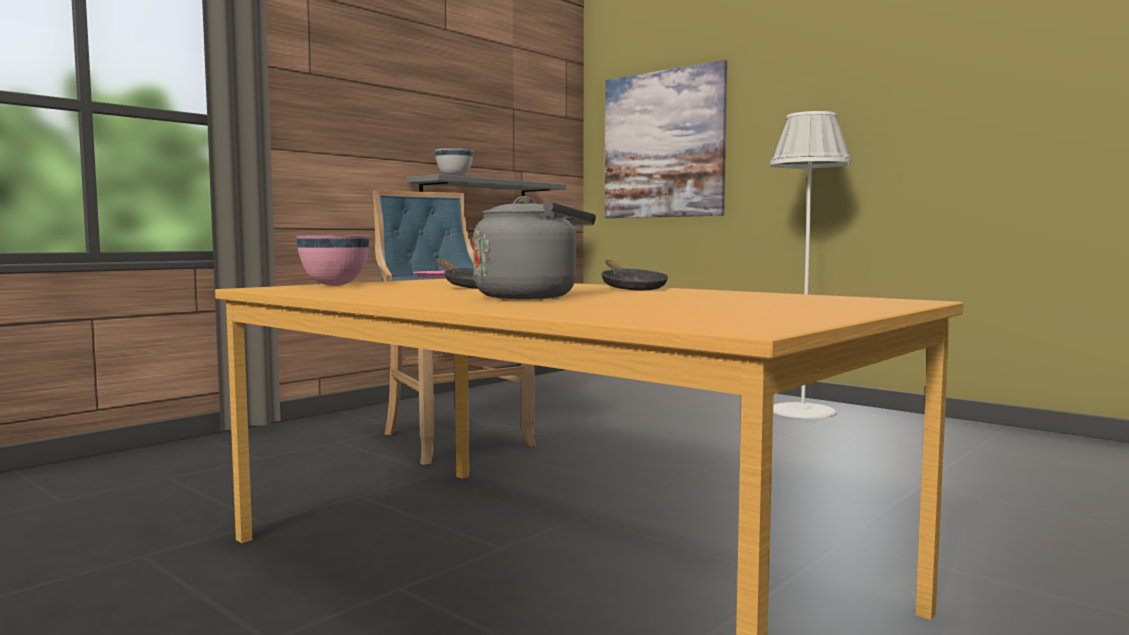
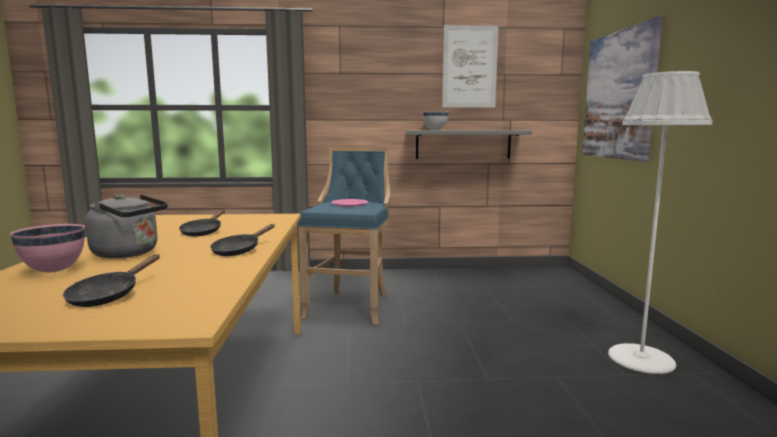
camera: 45 degrees right, 5 degrees up
(334, 285) = (184, 218): pink bowl -> pink bowl (53, 271)
(478, 92) = (469, 67): none -> picture
(756, 304) = (108, 295): none -> black frying pan

